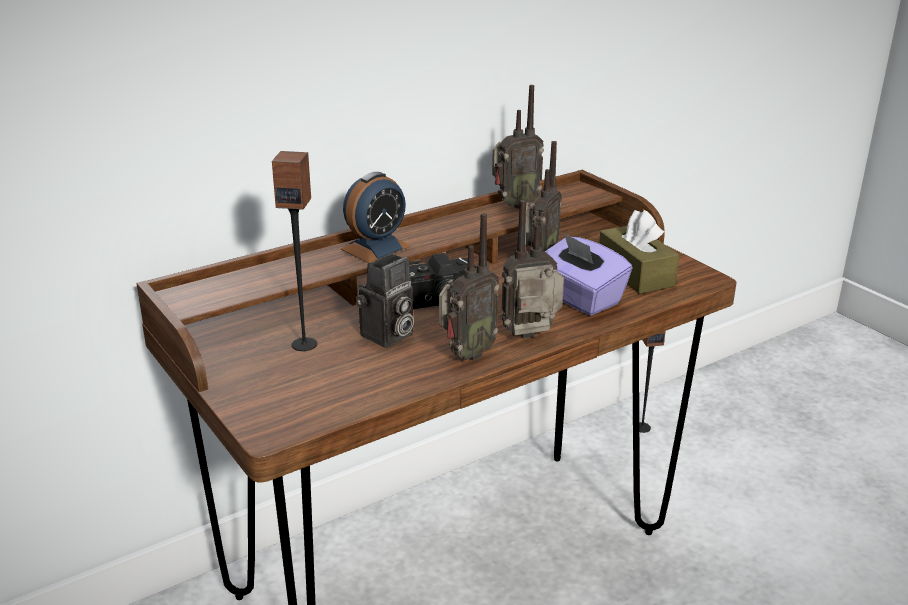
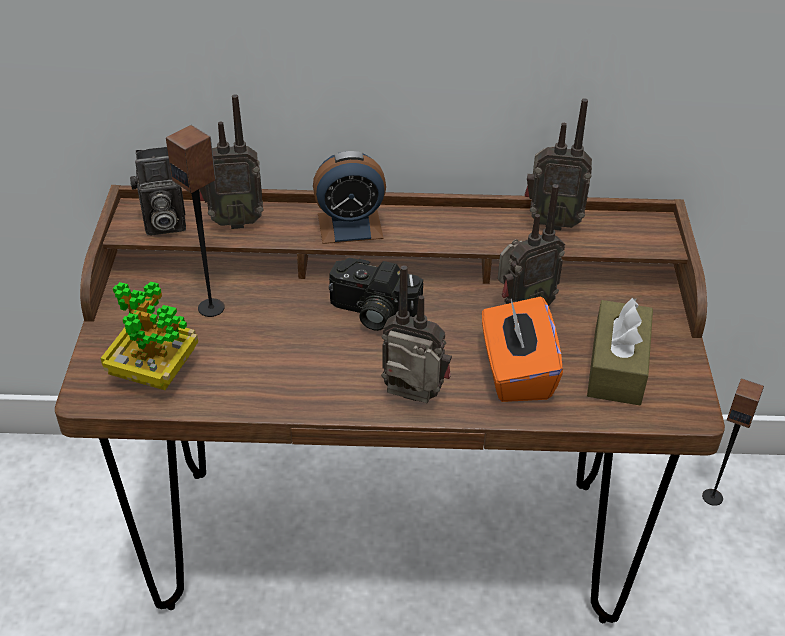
camera: 35 degrees right, 15 degrees up
(309, 397) = (154, 372): none -> potted plant
(387, 337) = (286, 333): camera -> camera (162, 224)
(466, 355) = (330, 391): radio -> radio (233, 221)
(578, 298) = (516, 372): purple tissue box -> orange tissue box

